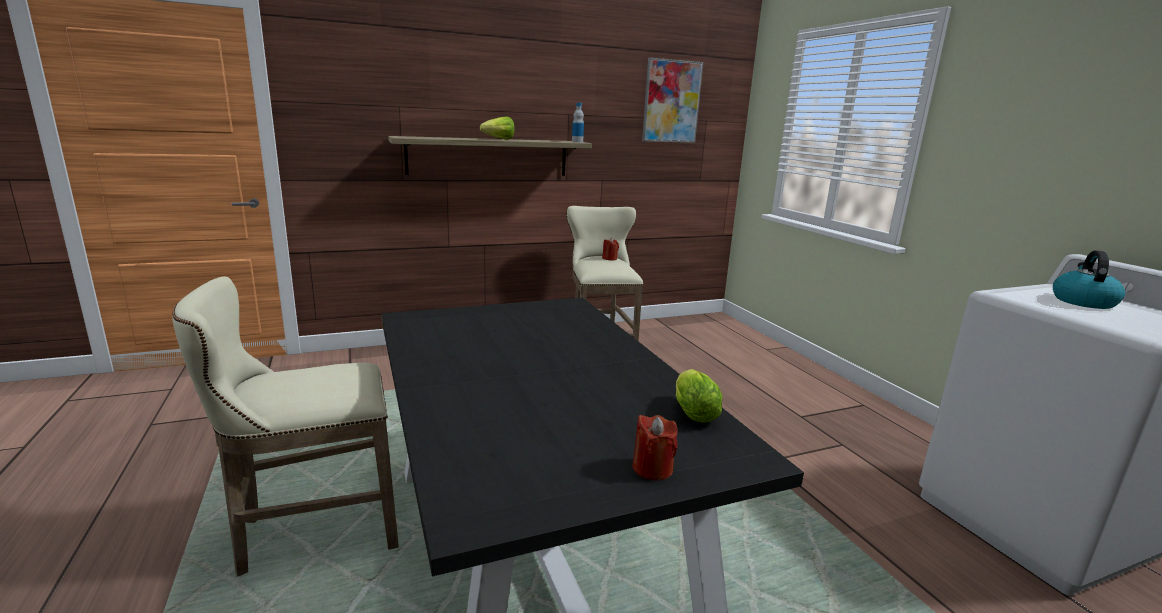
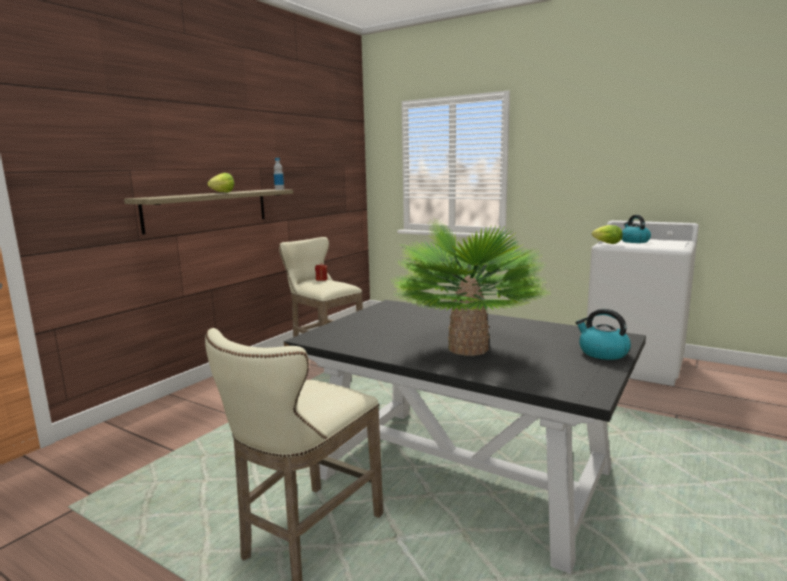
camera: 35 degrees left, 5 degrees down
(506, 388) = (468, 348): none -> potted plant
(652, 468) = (602, 353): red candle -> kettle
(671, 101) = (323, 153): picture -> none
(692, 411) = (565, 330): lettuce -> lettuce (605, 243)

